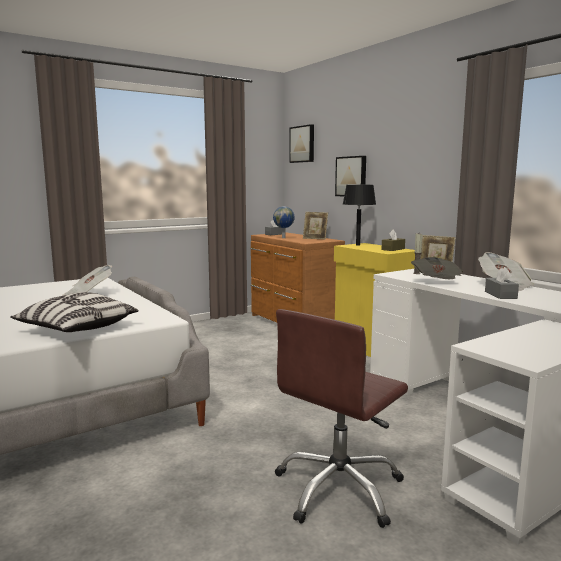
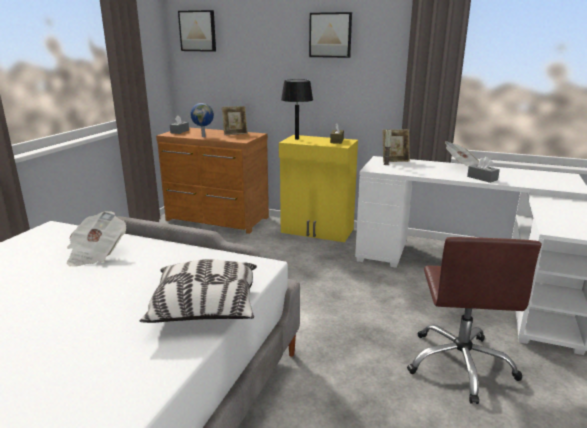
camera: 35 degrees left, 10 degrees up
(351, 176) = (271, 69): picture -> picture (330, 35)
(437, 282) = (421, 173): newspaper -> none

